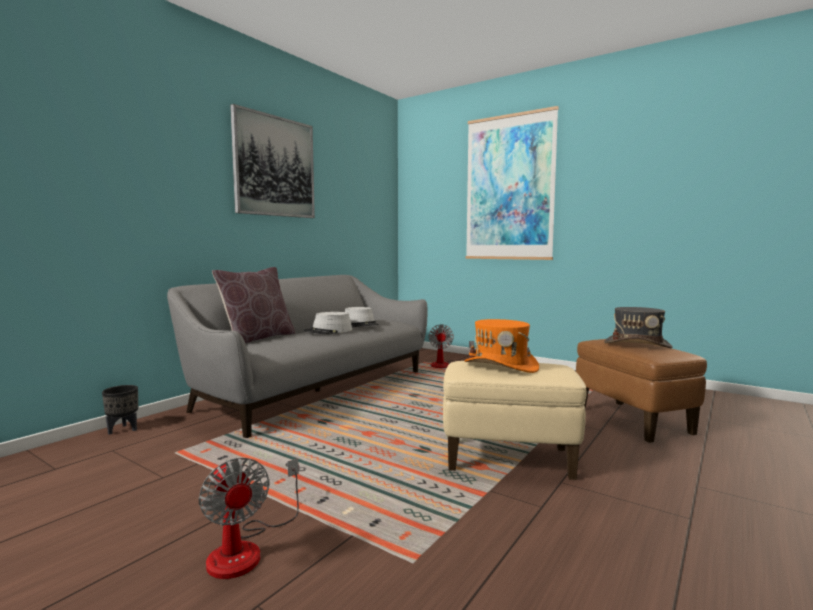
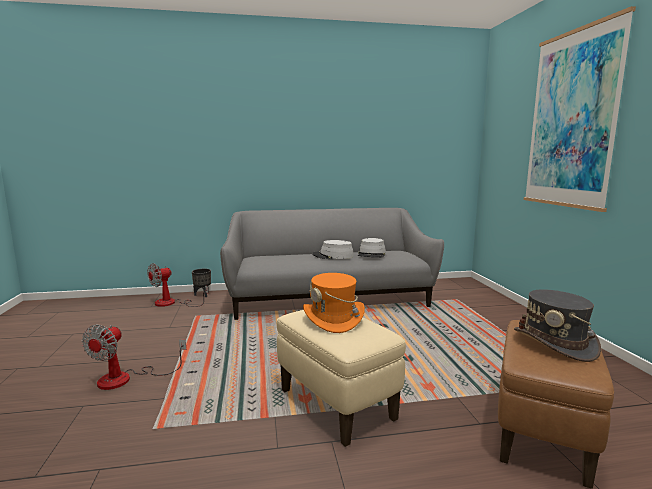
camera: 45 degrees right, 5 degrees up
(257, 338) = (282, 253): brown pillow -> none
(274, 166) = (329, 119): picture -> none
(446, 365) = (471, 307): fan -> fan (172, 303)

